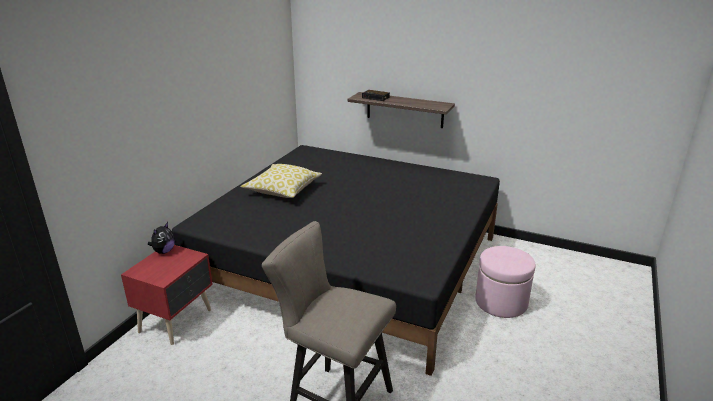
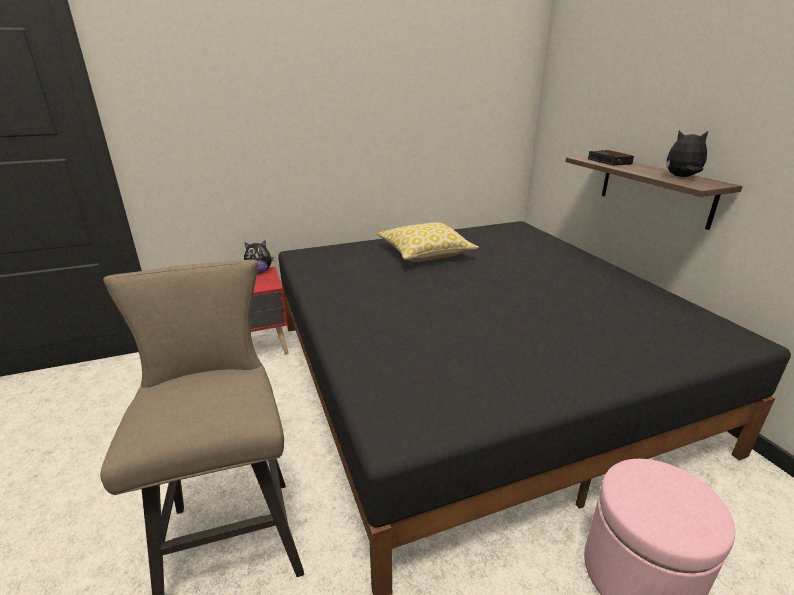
camera: 45 degrees right, 0 degrees up
(425, 103) = (682, 177): none -> plush toy

